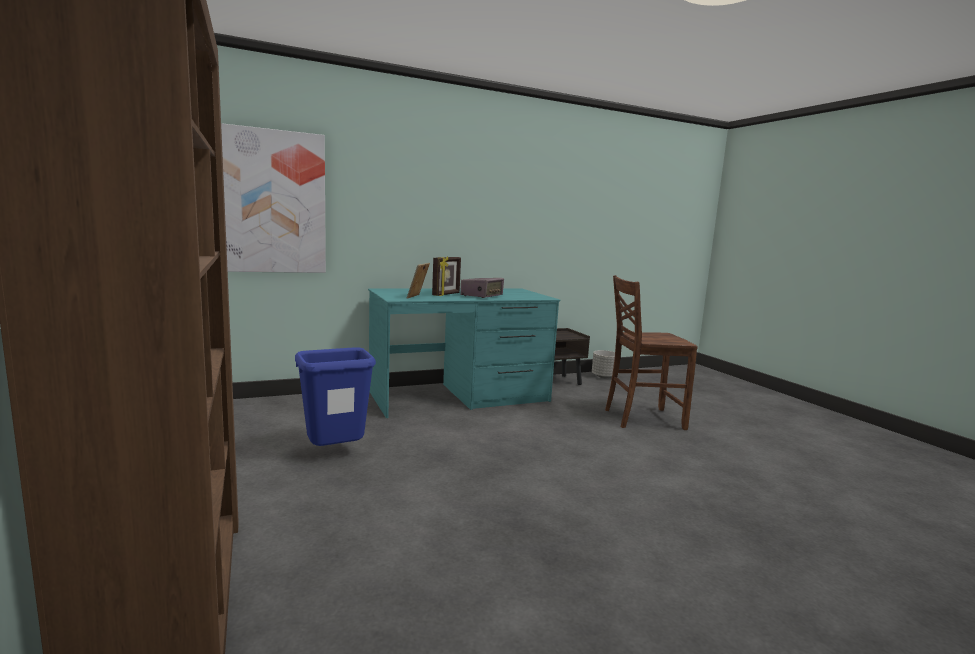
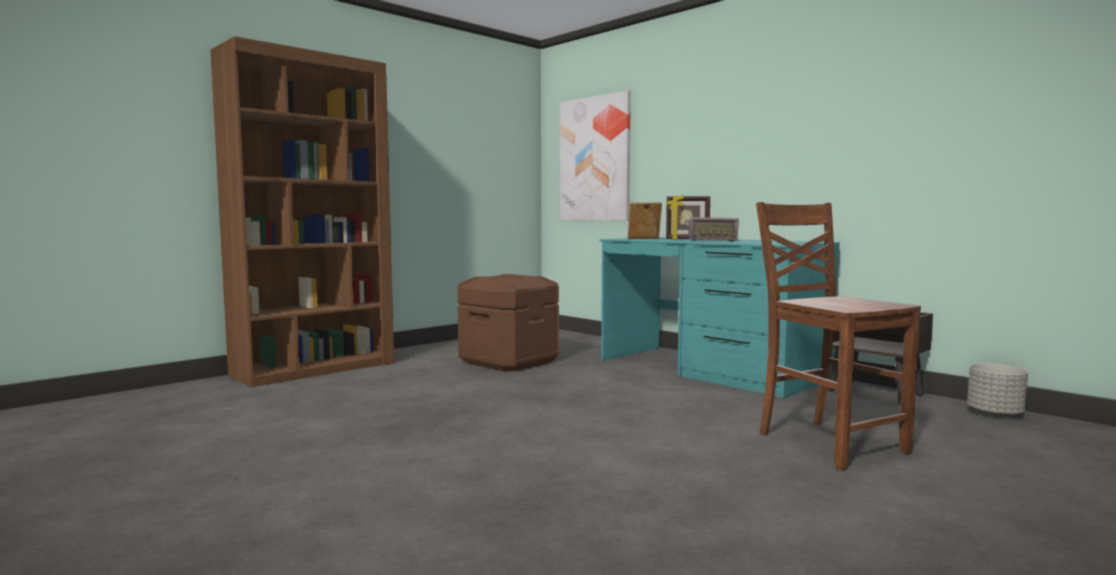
camera: 70 degrees right, 5 degrees down
(336, 454) = (509, 361): blue trash can -> brown storage box

